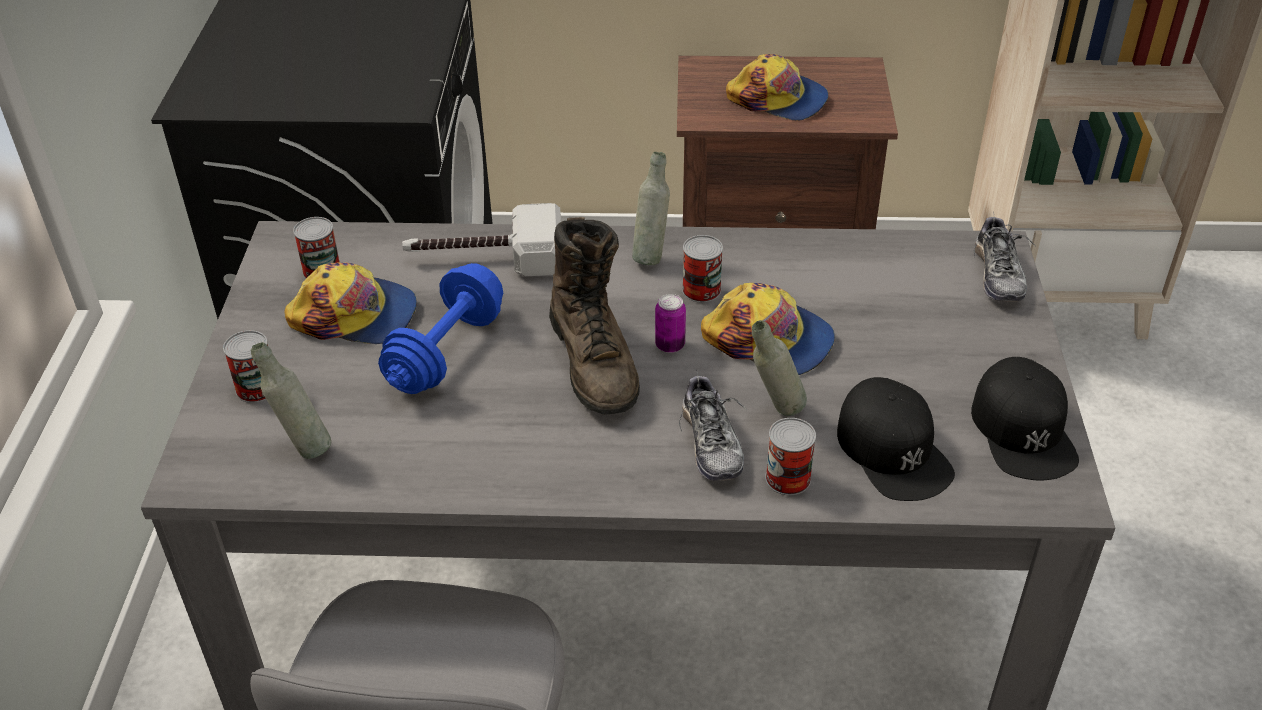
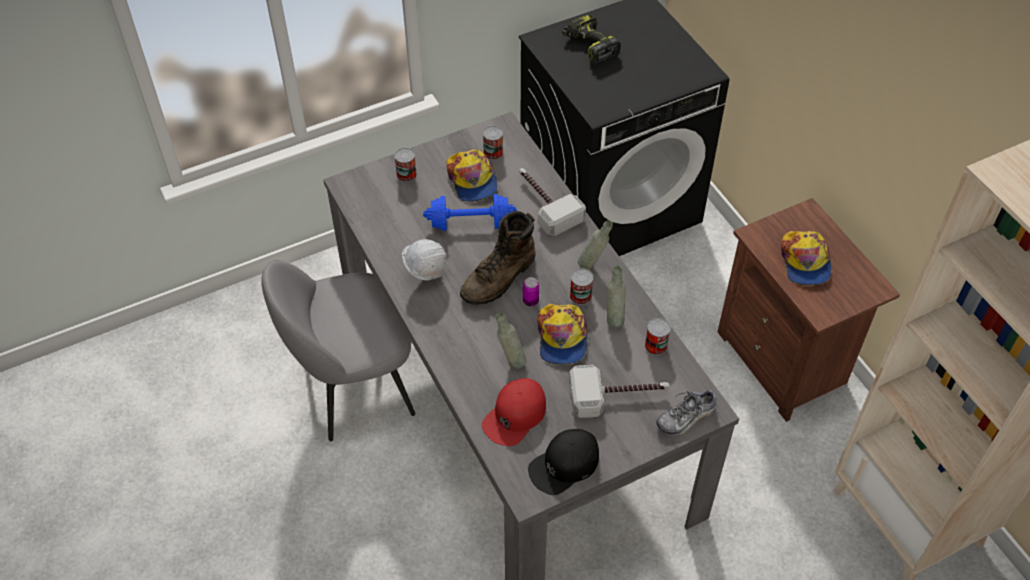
camera: 60 degrees right, 10 degrees up
(263, 67) = (589, 46): none -> power drill
(303, 447) = (383, 208): grey bottle -> grey bottle (614, 317)
(507, 447) = (425, 274): none -> white hard hat
(711, 443) = (474, 344): shoe -> none
(788, 478) = (470, 381): can -> can (656, 345)
(893, 450) = (515, 415): black cap -> red cap
(920, 323) = (619, 395): none -> hammer

